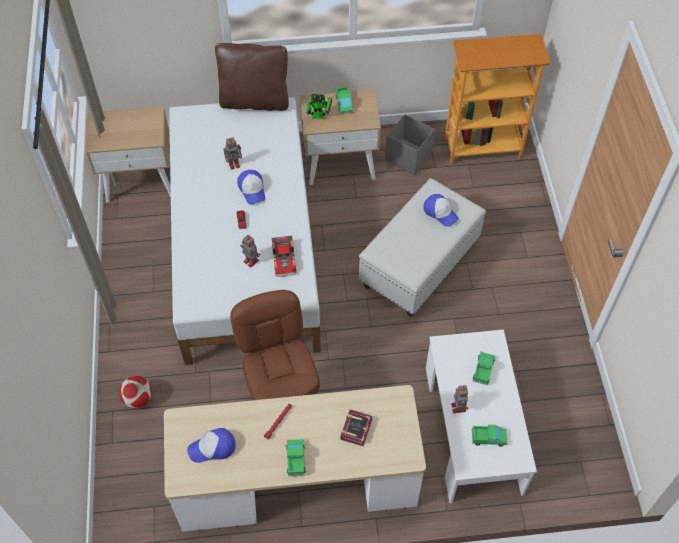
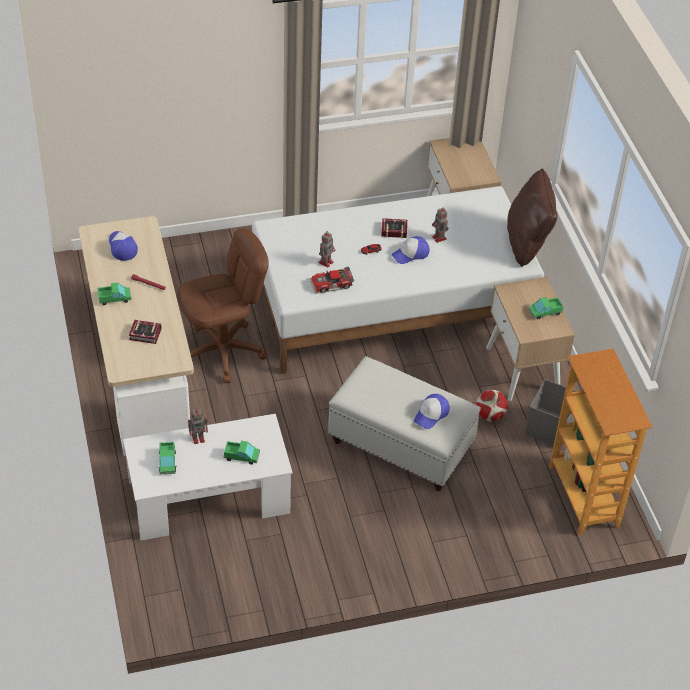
camera: 80 degrees right, 10 degrees down
(138, 399) = (215, 256): football -> football (490, 415)
(215, 199) = (392, 230): none -> book
(320, 116) = (521, 294): toy robot -> none

